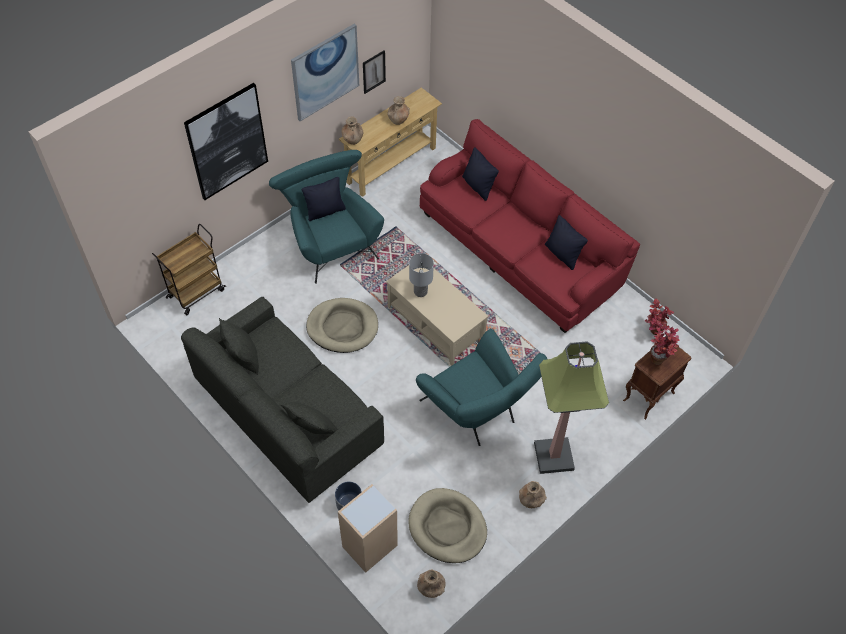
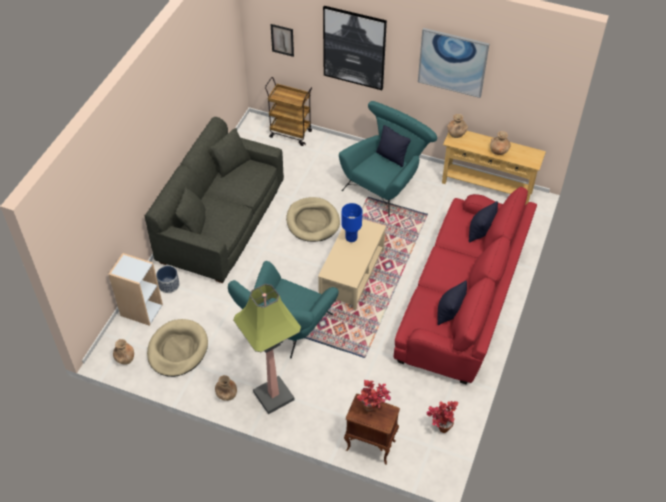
camera: 65 degrees right, 5 degrees down
(374, 72) = (500, 99): picture -> picture (282, 40)
(420, 293) = (351, 239): grey table lamp -> blue table lamp

